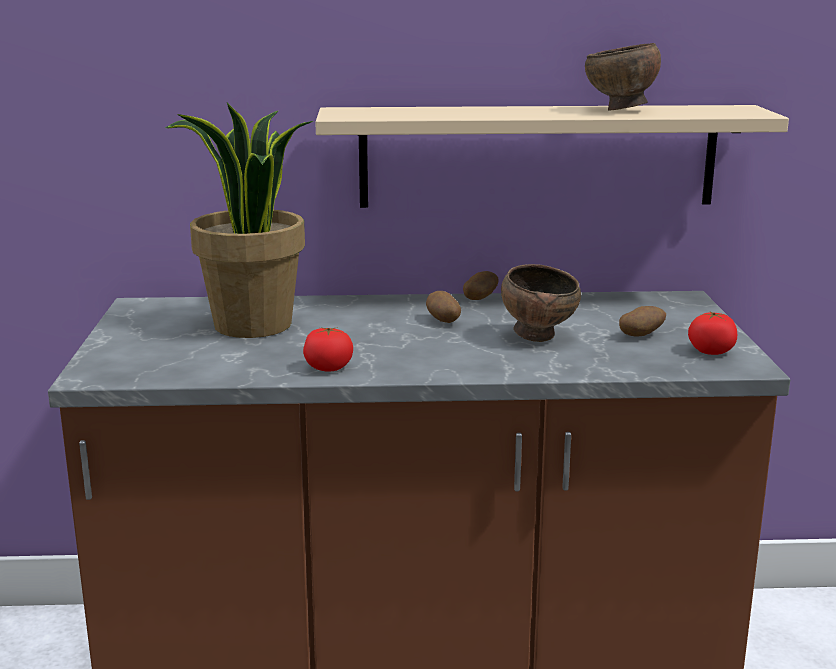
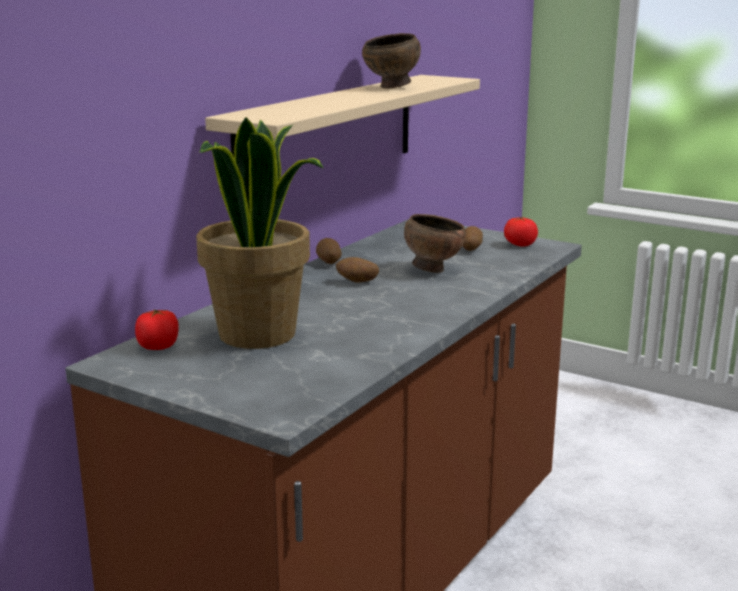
camera: 55 degrees left, 0 degrees up
(328, 368) = (400, 333): tomato -> tomato (158, 346)

